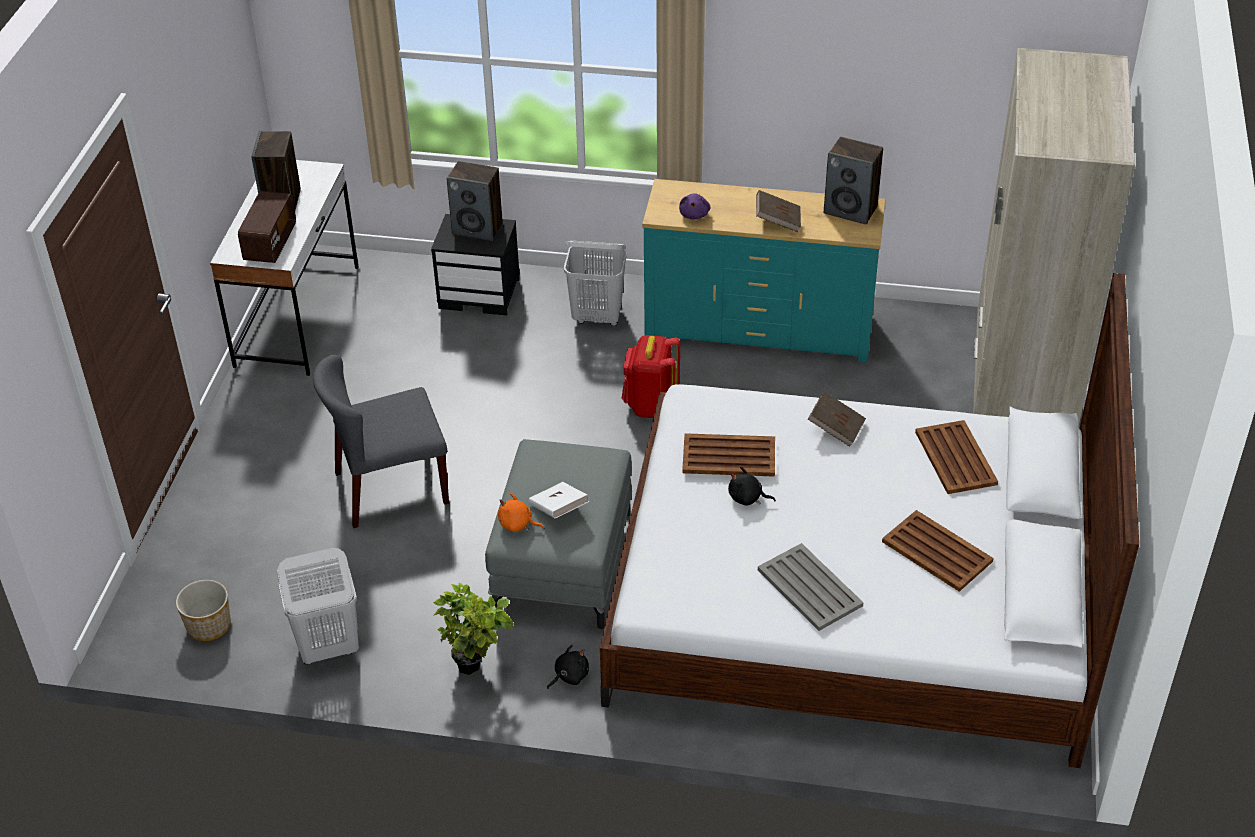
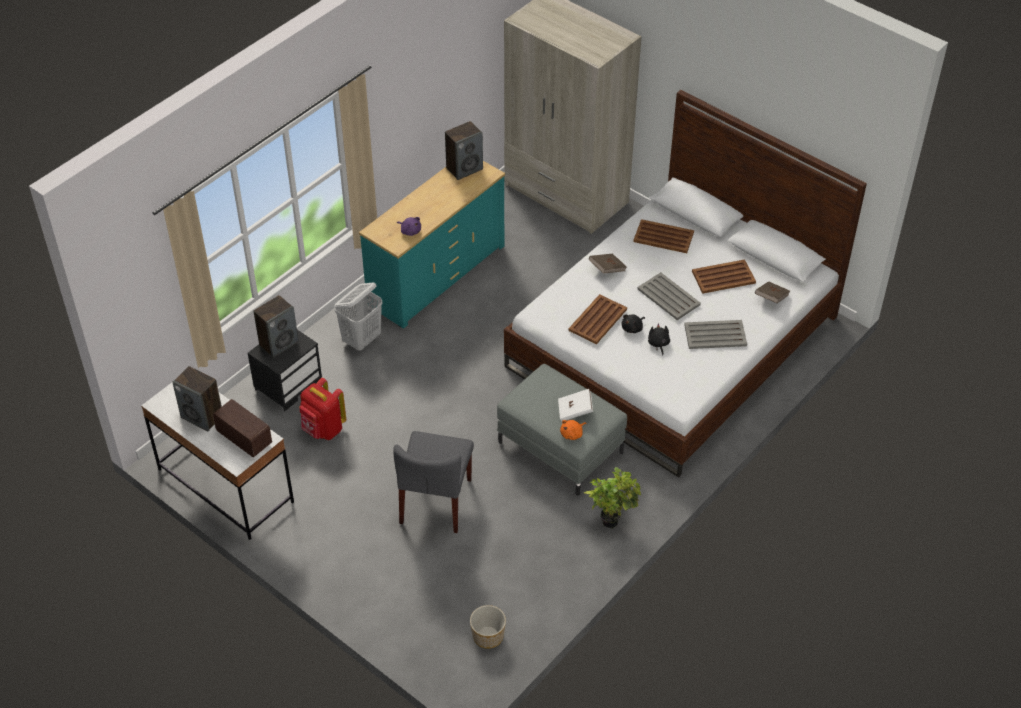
camera: 60 degrees left, 5 degrees up
(327, 648) = (549, 583): white laundry basket -> none
(569, 676) = (647, 481): black plush toy -> black plush toy (658, 344)
(650, 405) = (462, 352): red backpack -> red backpack (323, 429)
(777, 221) = (447, 201): brown book -> brown book (771, 298)
(840, 508) = (668, 296): none -> grey tray

